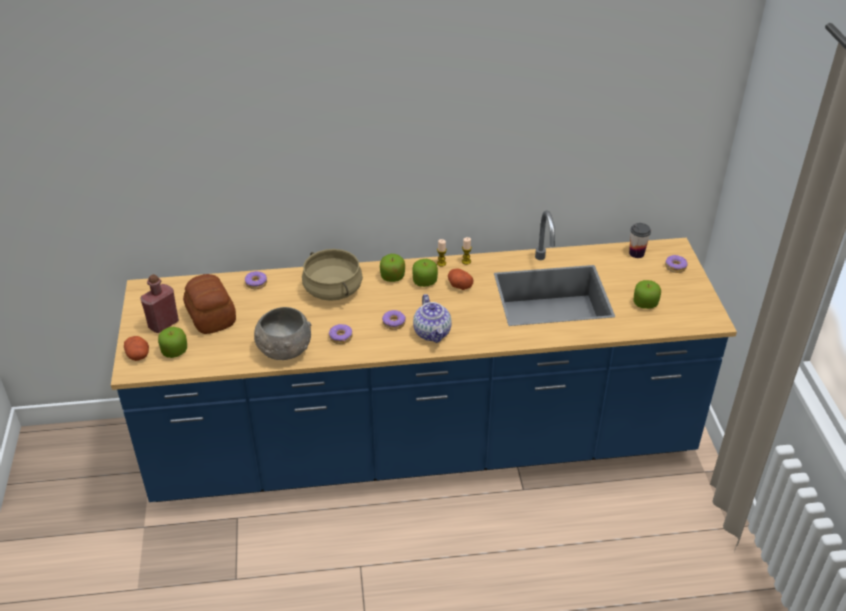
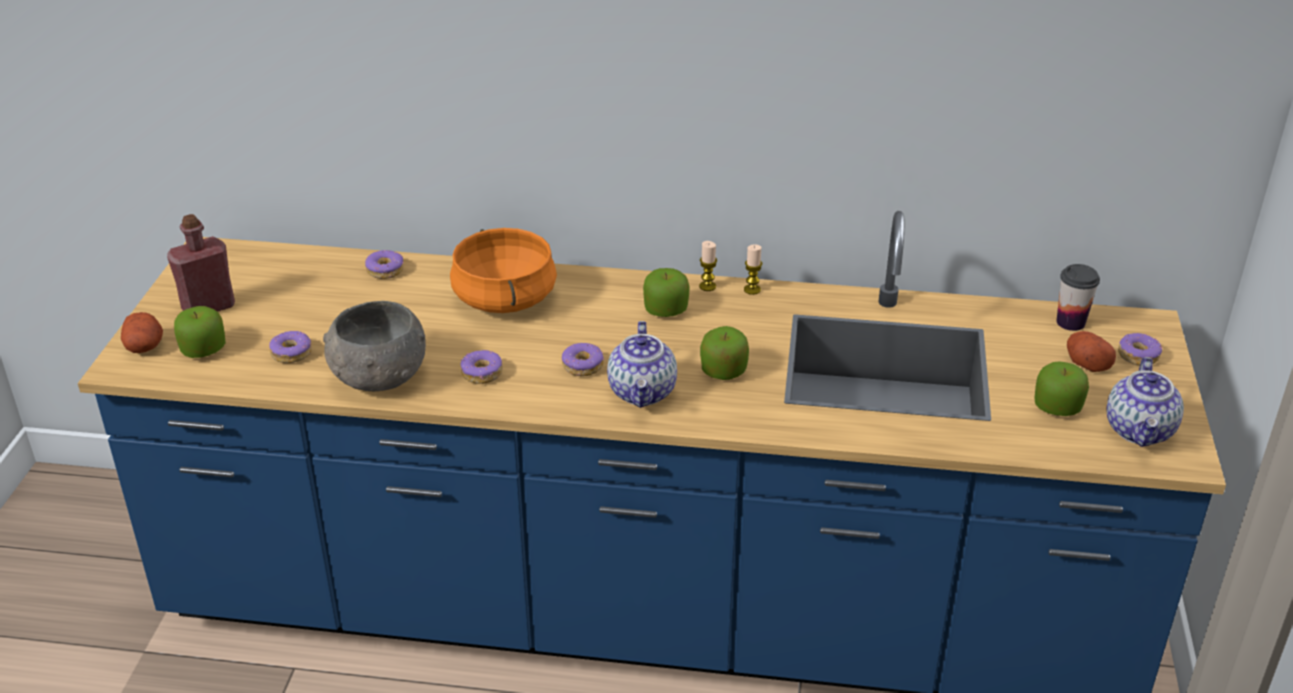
camera: 15 degrees right, 5 degrees down
(211, 316) = (289, 307): bread -> none
(227, 344) = (291, 353): none -> donut
(332, 289) = (504, 298): beige cooking pot -> orange cooking pot
(392, 277) = (614, 294): apple -> apple (723, 371)
(459, 285) = (723, 324): potato -> potato (1086, 363)
(689, 309) = (1140, 431): none -> teapot

